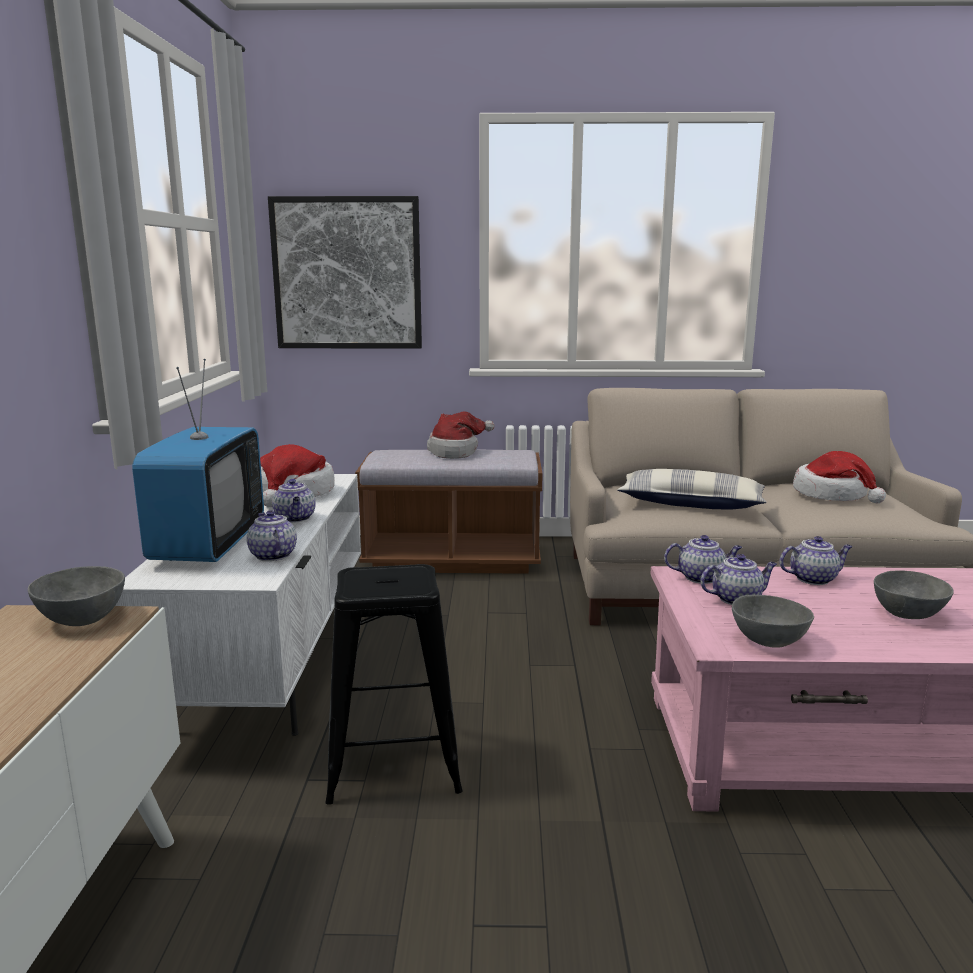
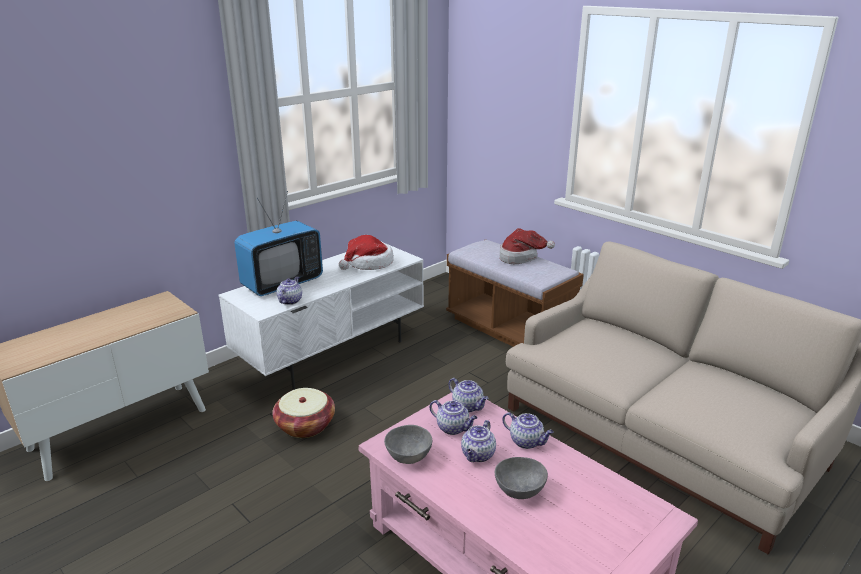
camera: 45 degrees right, 10 degrees up
(82, 618) = (172, 307): grey bowl -> none
(295, 518) = (338, 281): teapot -> teapot (478, 455)
(347, 274) = (494, 114): picture -> none
(393, 762) = (305, 425): black stool -> basket
(691, 504) = (598, 355): pillow -> none
(832, 495) = (724, 395): hat -> none

